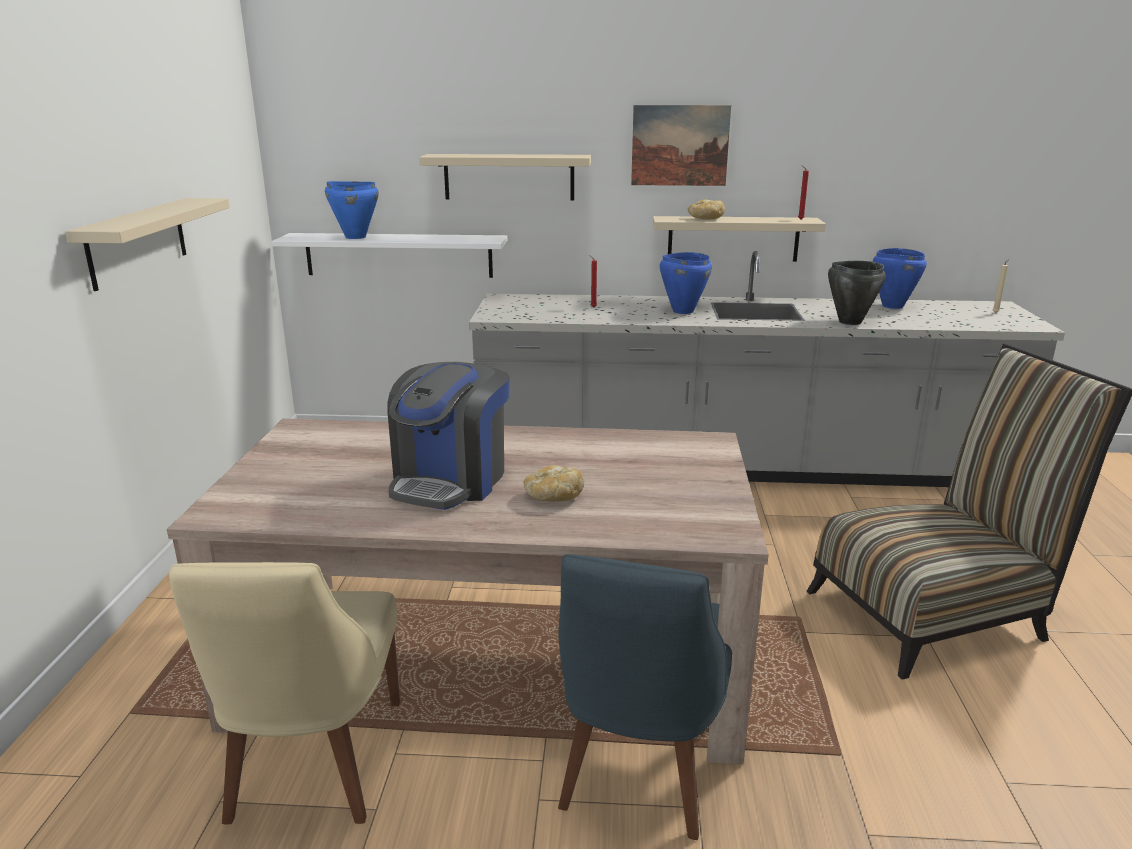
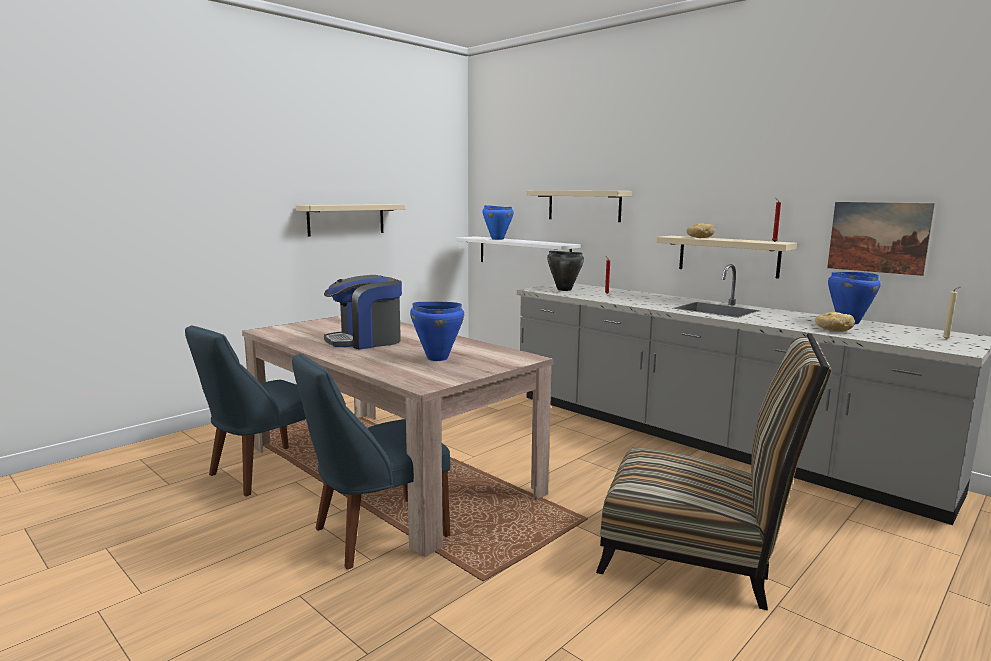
camera: 40 degrees right, 10 degrees down
(313, 765) = (263, 472): beige chair -> blue chair
(553, 497) = (388, 355): bread -> bread (832, 330)
(680, 145) = (690, 184): picture -> picture (878, 237)
(682, 311) = (660, 302): blue cooking pot -> blue cooking pot (437, 358)
(849, 322) = (773, 323): black cooking pot -> black cooking pot (564, 289)

